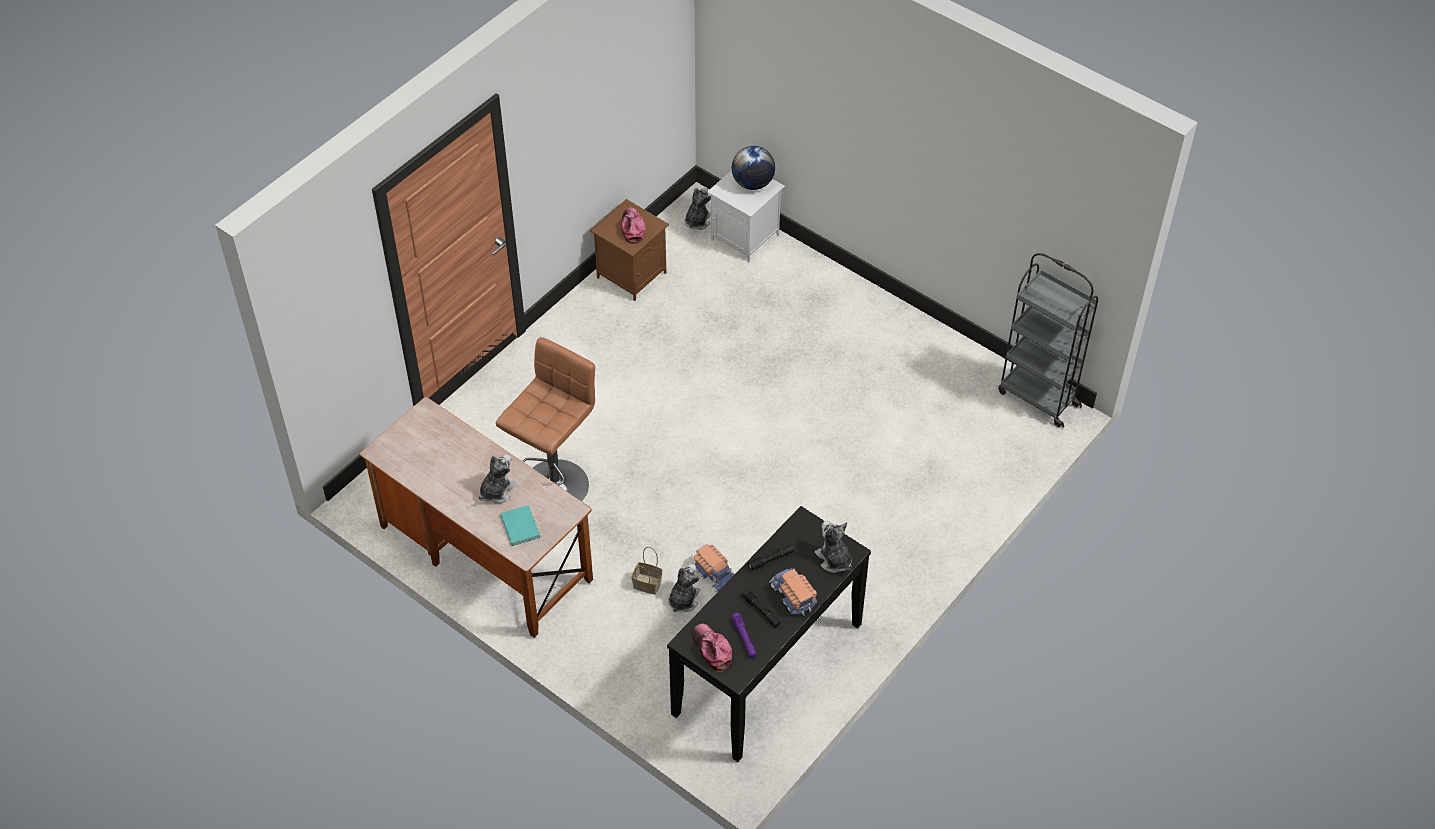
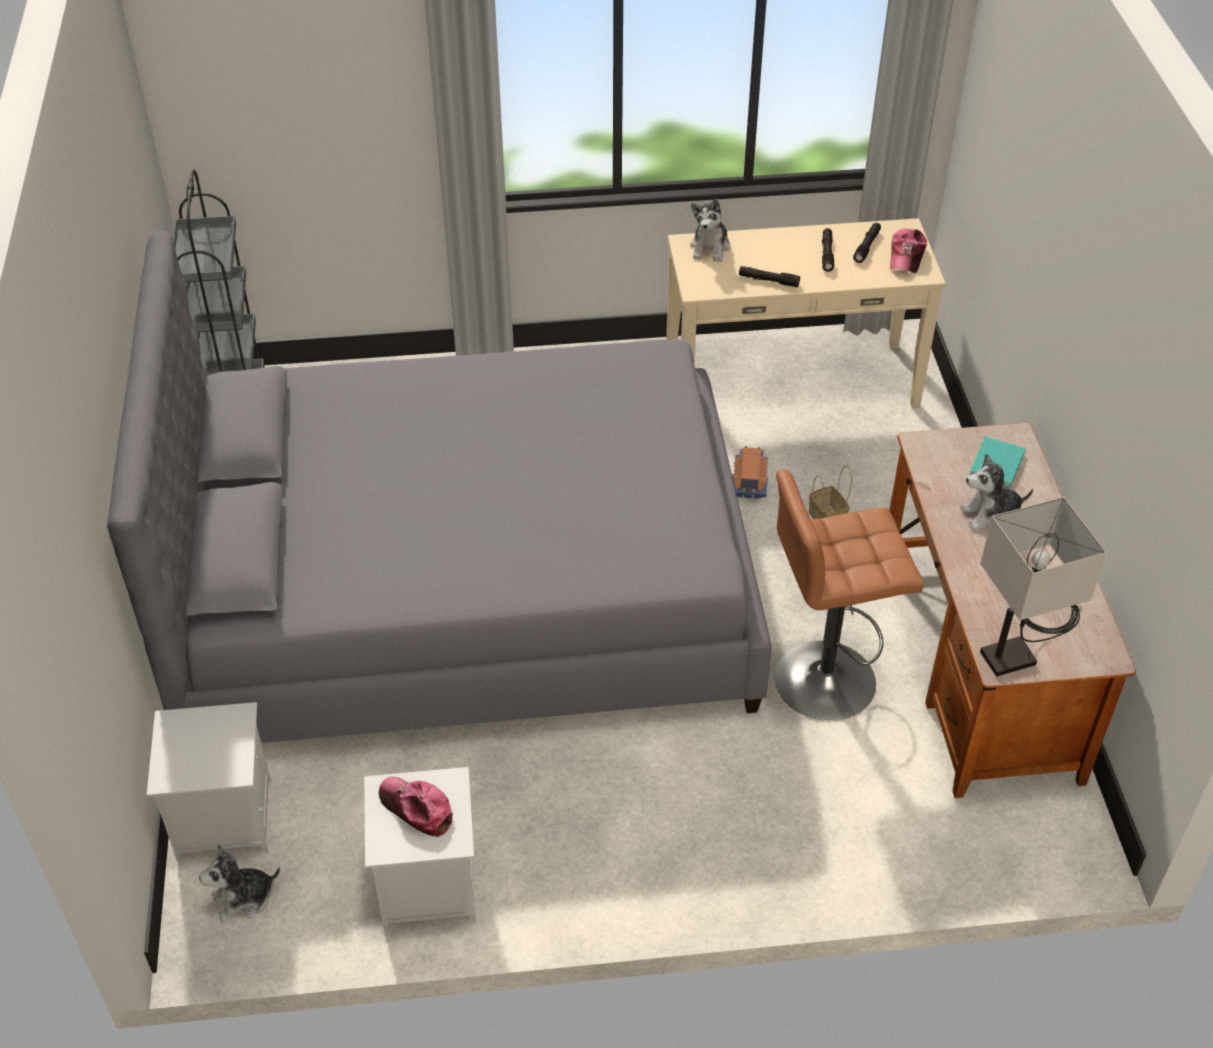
camera: 135 degrees left, 5 degrees down
(423, 433) = (1027, 640): none -> table lamp
(631, 274) = (426, 888): brown nightstand -> grey nightstand
(632, 228) = (416, 809): cap -> cap turned 90 degrees clockwise
(683, 599) = (806, 482): plush toy -> none
(744, 638) = (867, 246): purple flashlight -> black flashlight
(753, 183) = (185, 746): globe -> none
(768, 669) = (790, 382): black console table -> beige console table
(782, 398) = (464, 589): none -> grey bed
(792, 595) = (783, 247): toy truck -> none

